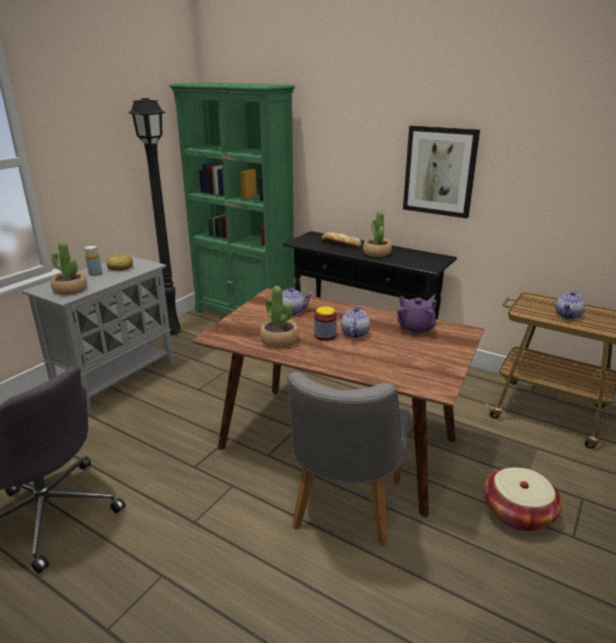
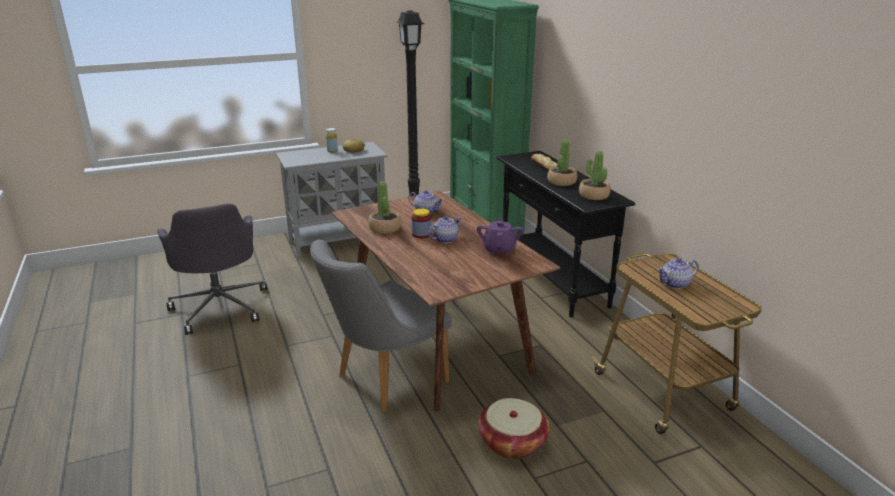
camera: 35 degrees right, 0 degrees up
(70, 290) = (302, 158): potted plant -> potted plant (593, 195)
(440, 171) = (629, 108): picture -> none

